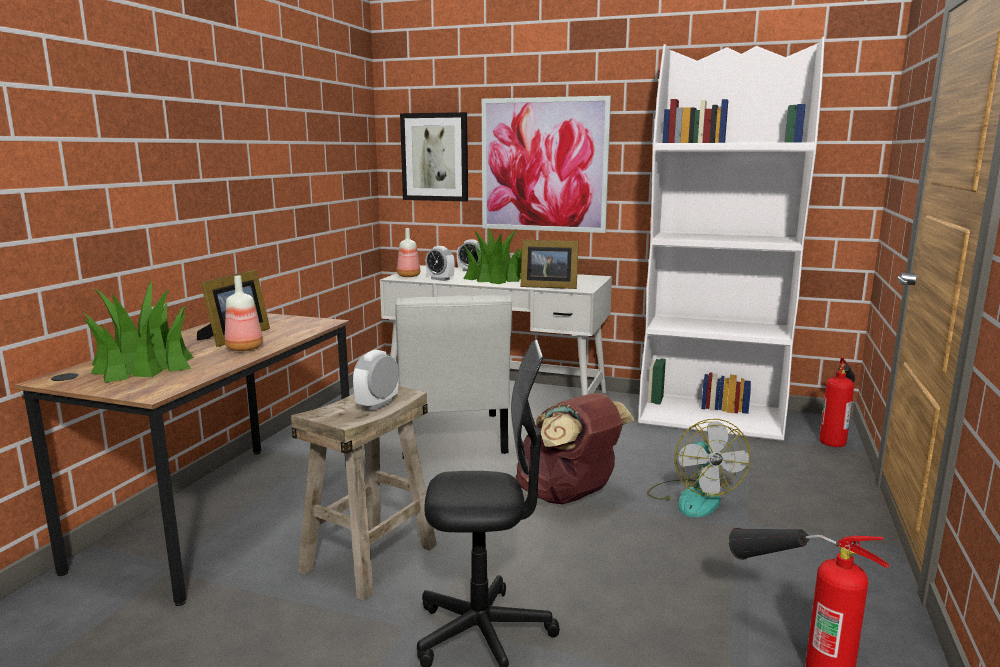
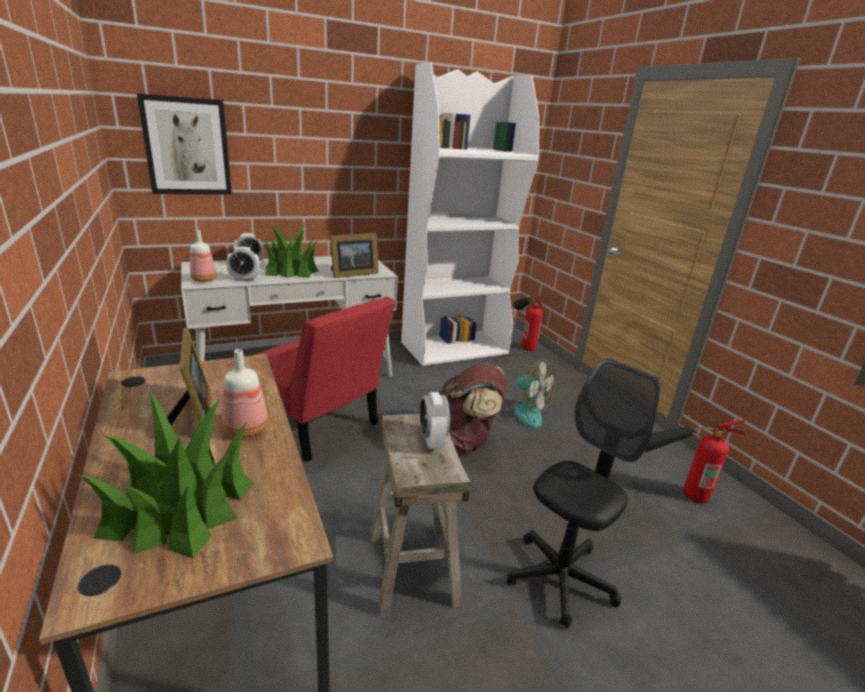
camera: 45 degrees left, 10 degrees up
(452, 439) = (319, 426): white chair -> red chair
(543, 165) = (308, 159): picture -> none

